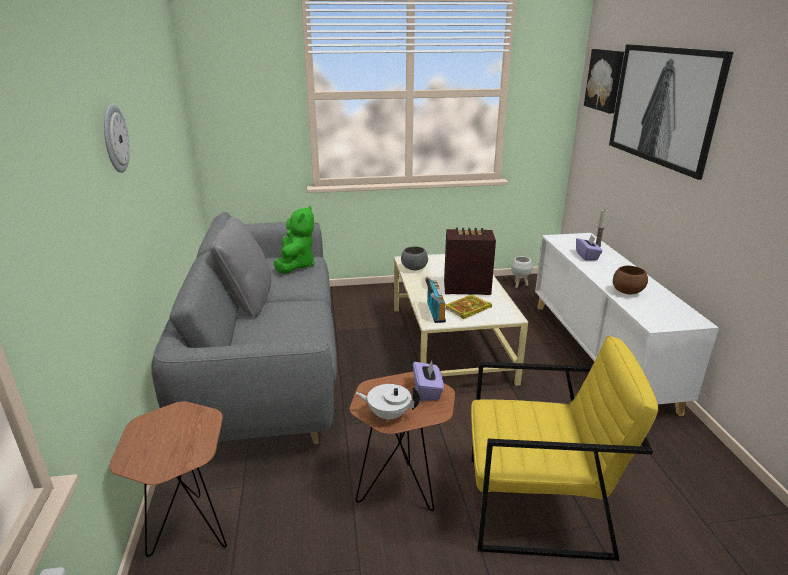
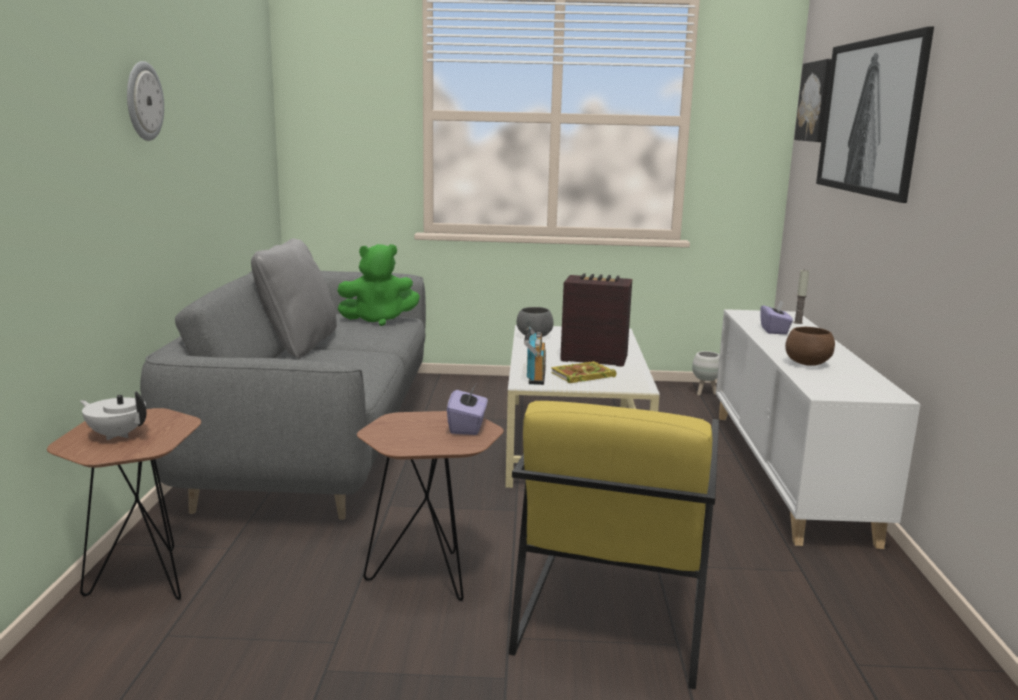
camera: 10 degrees right, 10 degrees down
(296, 265) = (378, 320): green plush toy -> green plush toy turned 60 degrees clockwise
(388, 415) = (402, 441): white teapot -> white teapot (117, 435)
(537, 505) = (612, 614): yellow armchair -> yellow armchair turned 90 degrees clockwise

